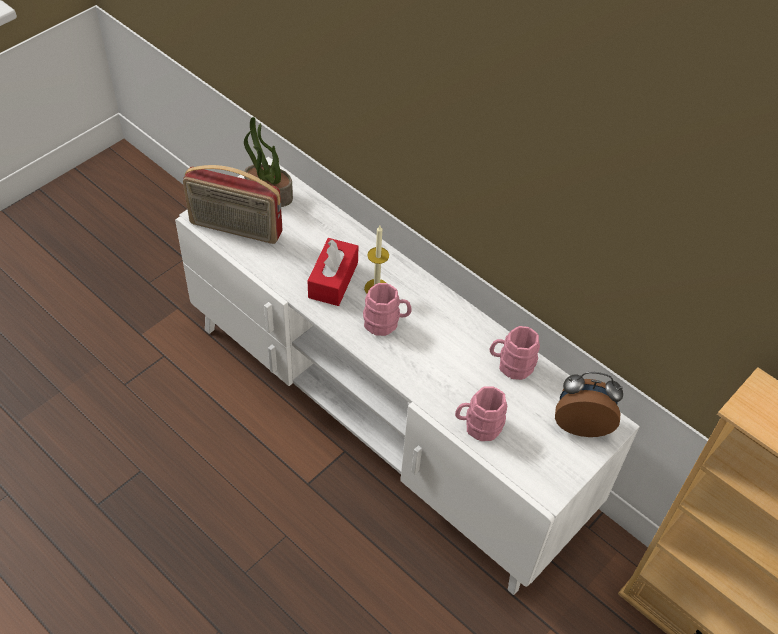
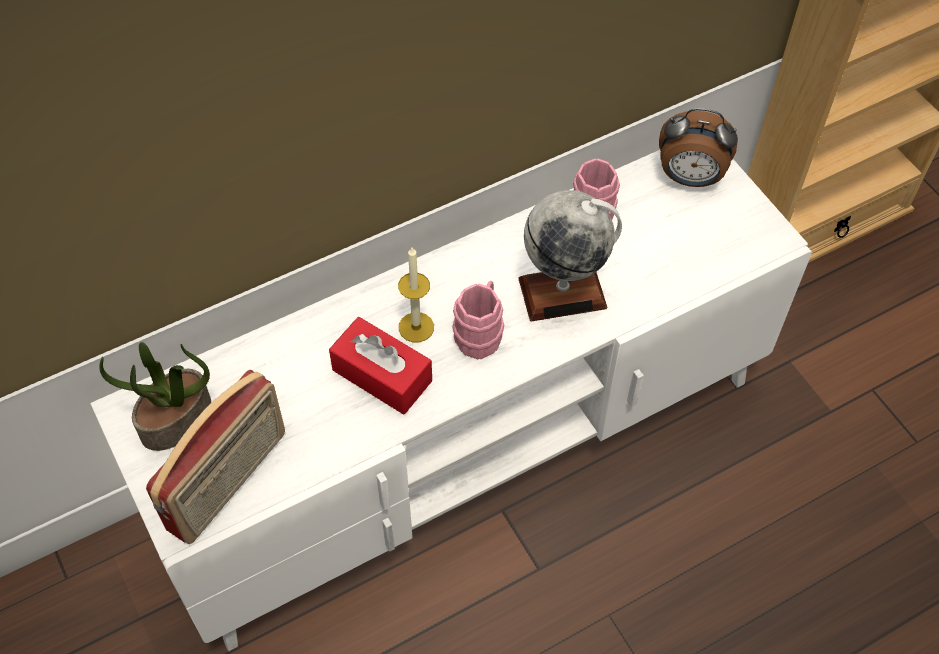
camera: 70 degrees left, 5 degrees up
(437, 362) = (562, 292): none -> globe
(478, 426) = (670, 279): pink mug -> none
(581, 422) = (690, 178): alarm clock -> alarm clock turned 105 degrees counterclockwise

